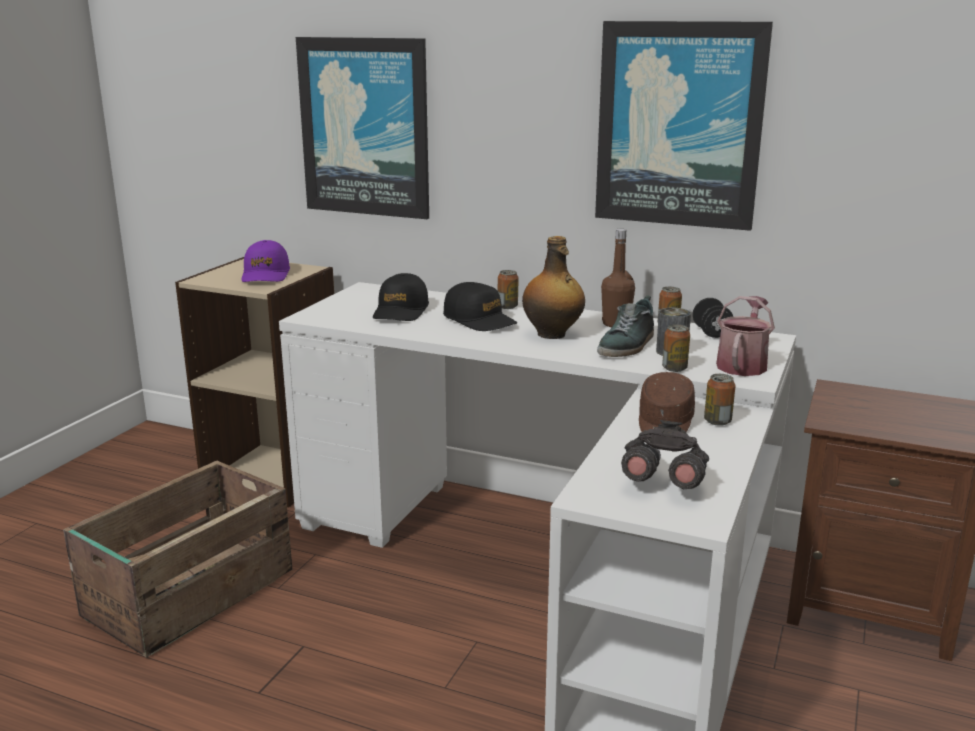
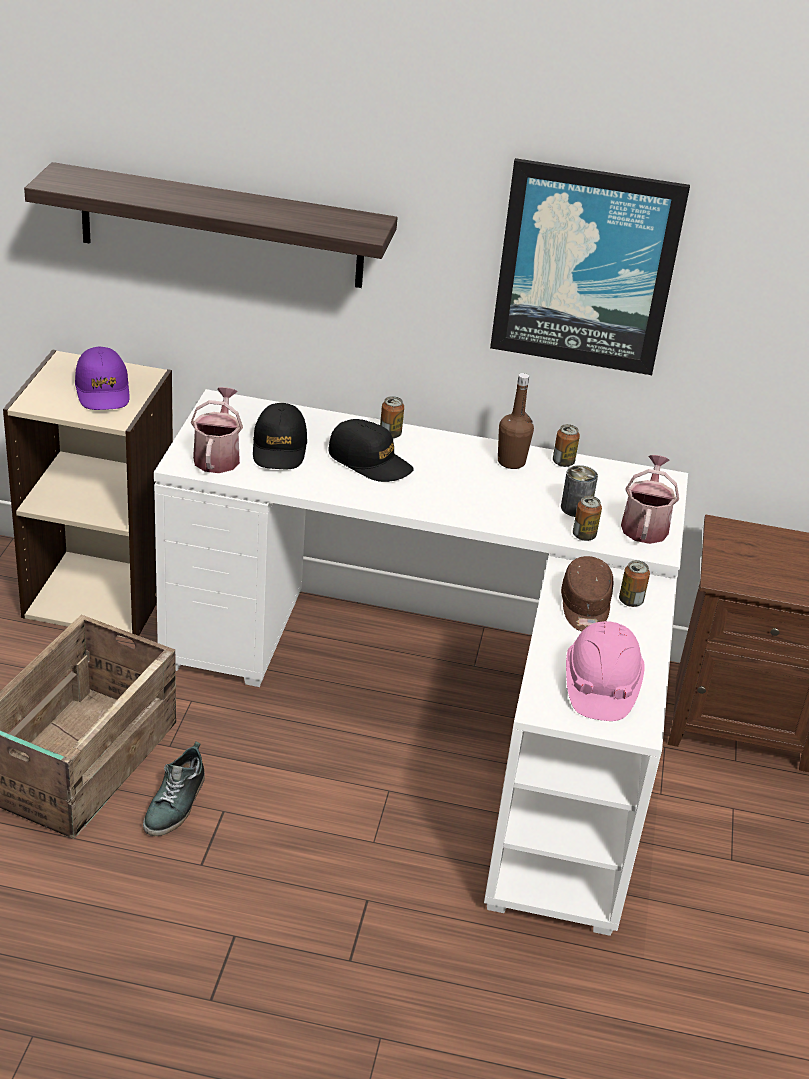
camera: 15 degrees left, 15 degrees up
(342, 314) = (217, 456): none -> watering can
(365, 127) = (221, 226): picture -> shelf
(552, 334) = (452, 484): bottle -> none
(627, 345) = (531, 499): shoe -> shoe (176, 803)
(663, 483) = (600, 687): grey binoculars -> pink hard hat
(711, 333) = (607, 473): black dumbbell -> none

